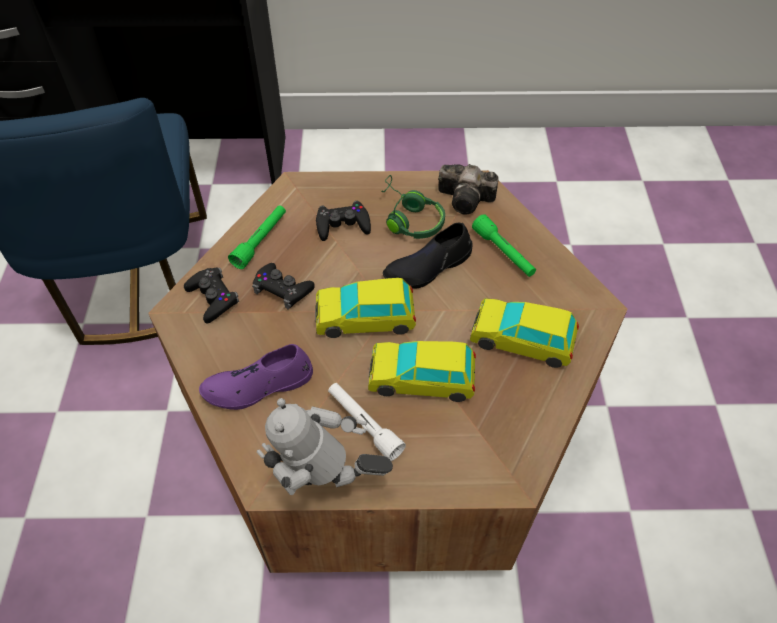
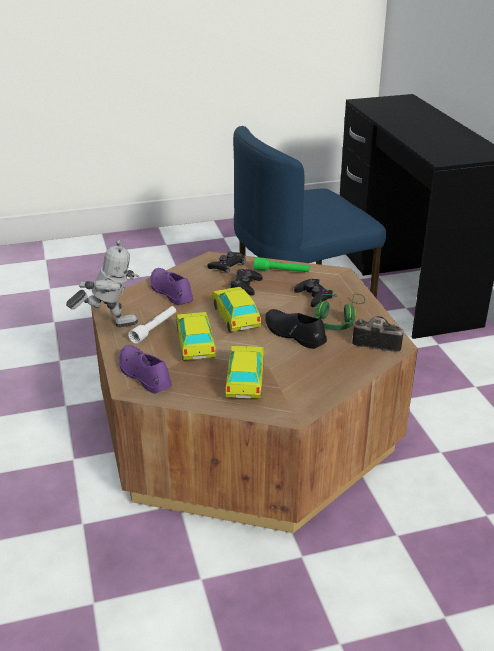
camera: 75 degrees right, 20 degrees down
(325, 487) = (109, 323): toy robot -> toy robot turned 90 degrees clockwise
(468, 200) = (374, 342): camera -> camera turned 105 degrees clockwise
(484, 456) = (144, 374): none -> purple shoe
(503, 253) = (327, 364): green flashlight -> none

